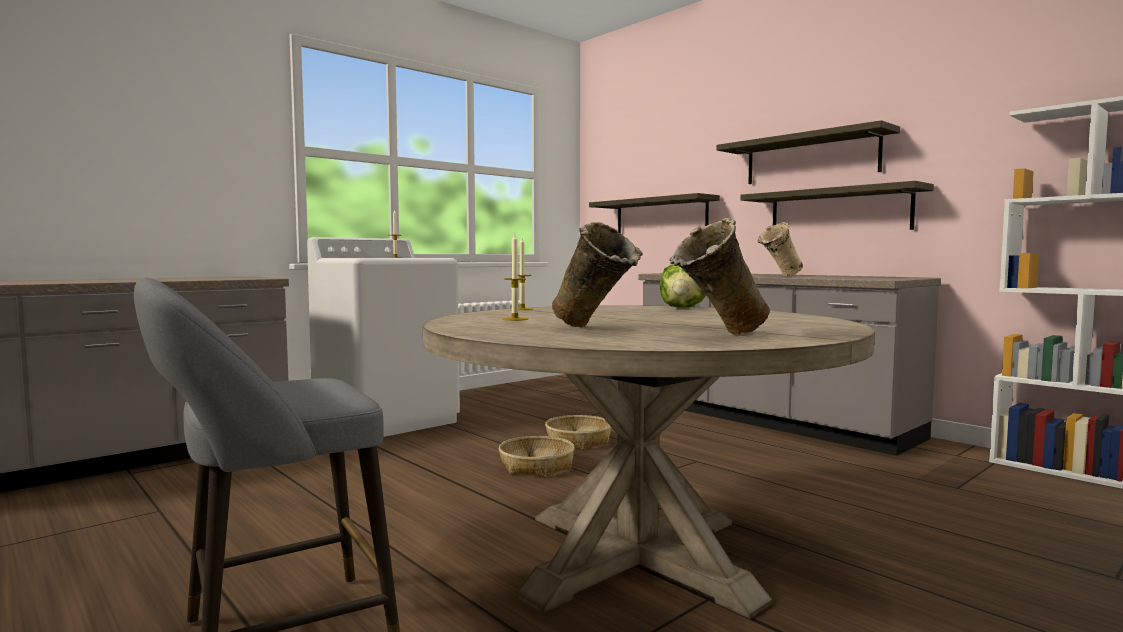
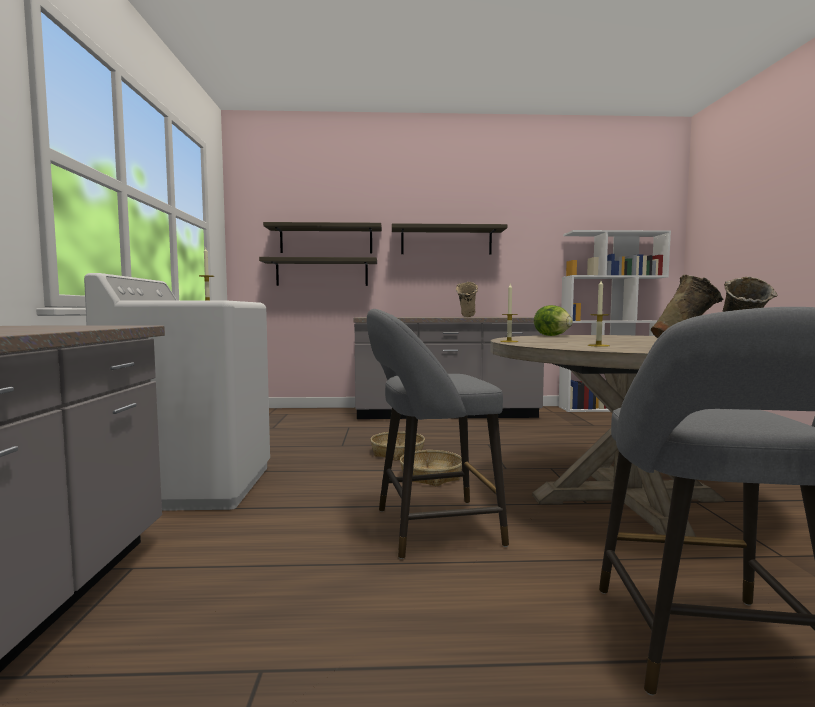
camera: 50 degrees left, 0 degrees up
(407, 496) = (430, 528): none -> grey stool
(838, 211) = (465, 276): shelf -> shelf (326, 240)

